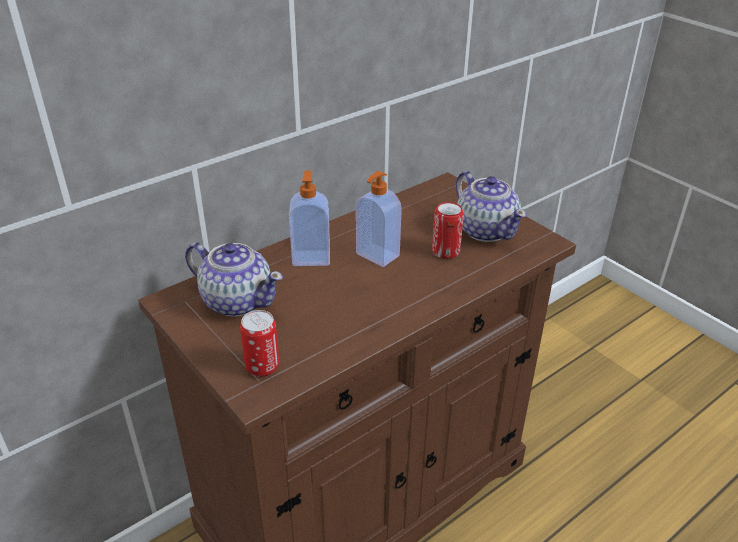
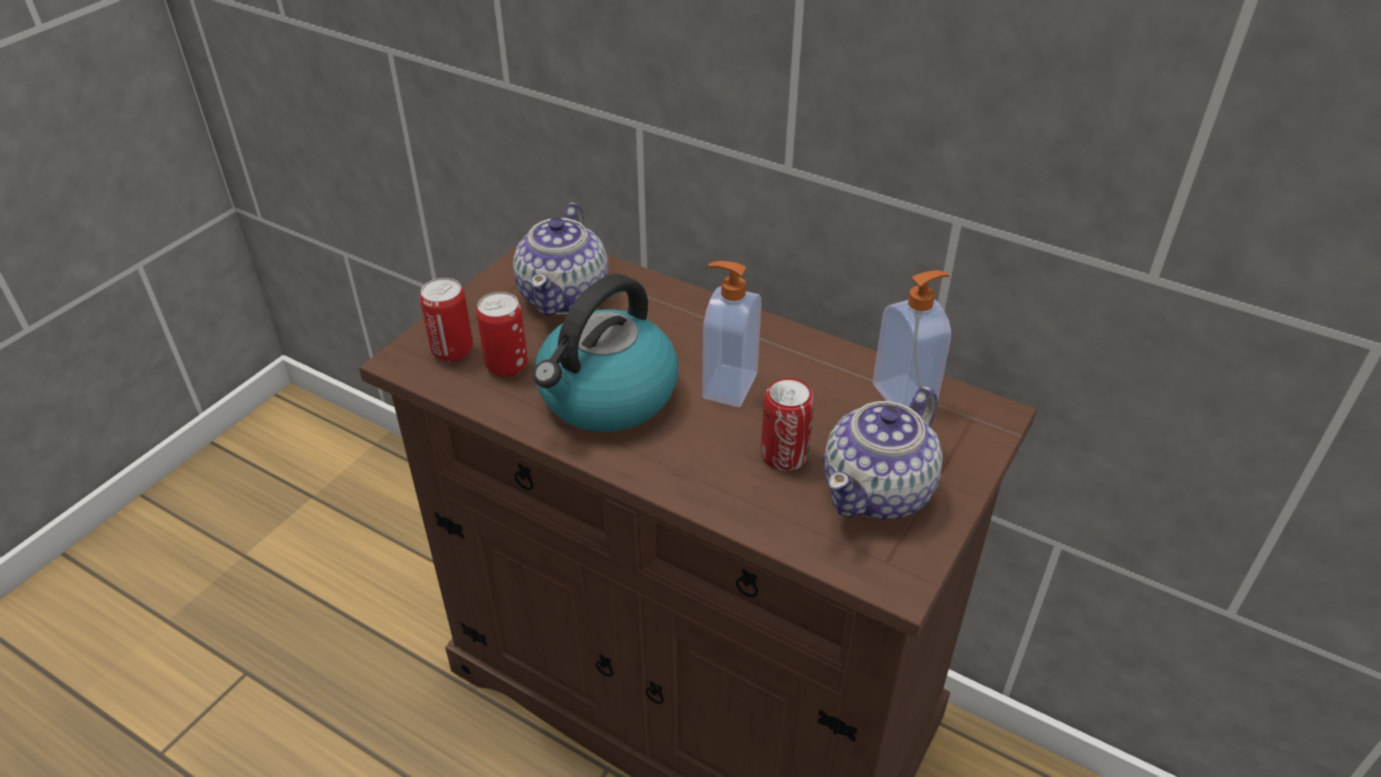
camera: 70 degrees right, 5 degrees up
(298, 342) = (507, 366): none -> can
(311, 257) = (687, 327): soap dispenser -> soap dispenser (905, 396)
(358, 303) = (607, 396): none -> kettle

